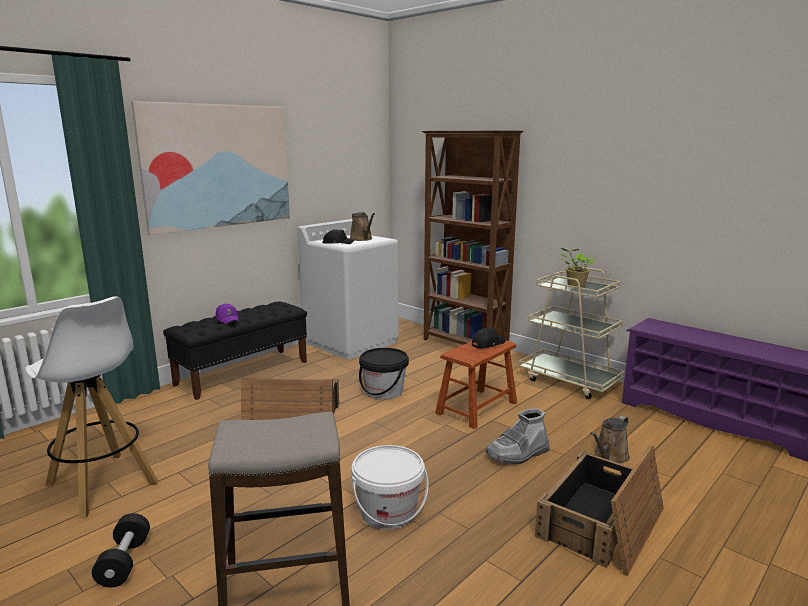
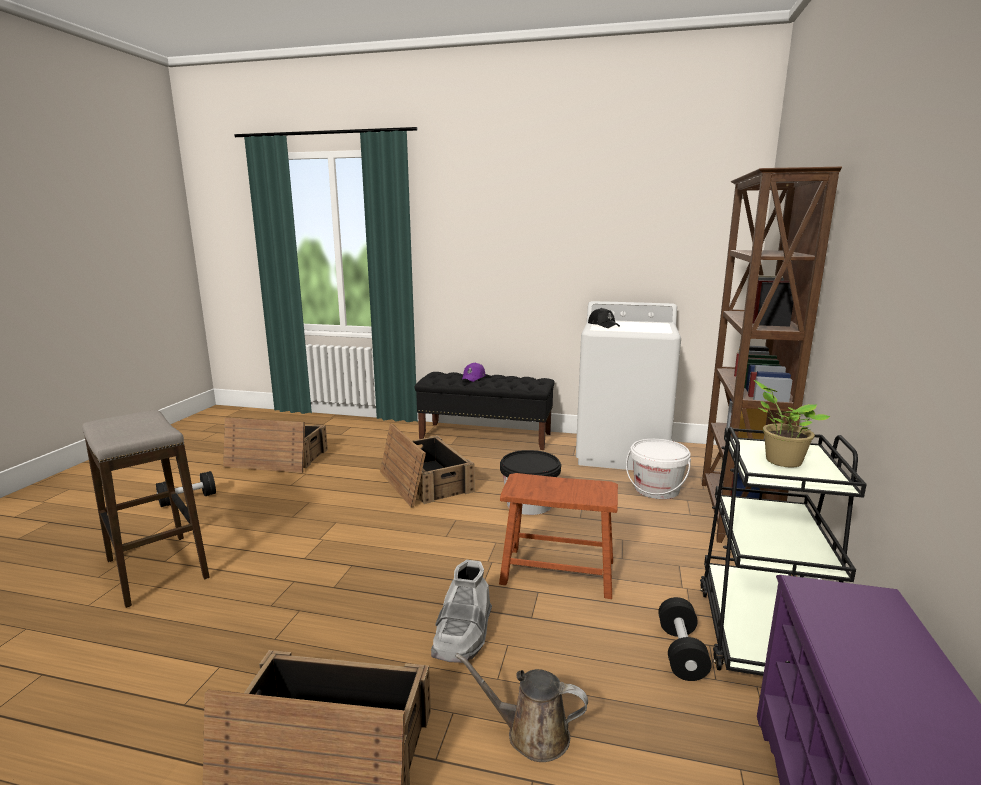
camera: 60 degrees right, 0 degrees up
(102, 484) = (276, 459): white stool -> crate
(218, 166) = (501, 227): picture -> none
(362, 239) = (642, 327): brown watering can -> none
(388, 512) = (287, 580): white bucket -> white bucket (656, 489)
(487, 344) = (583, 489): black cap -> none
(517, 454) = (463, 635): grey boot -> grey boot turned 105 degrees counterclockwise
(569, 381) = (759, 633): beige cart -> black cart
(572, 402) = (681, 652): none -> black dumbbell

